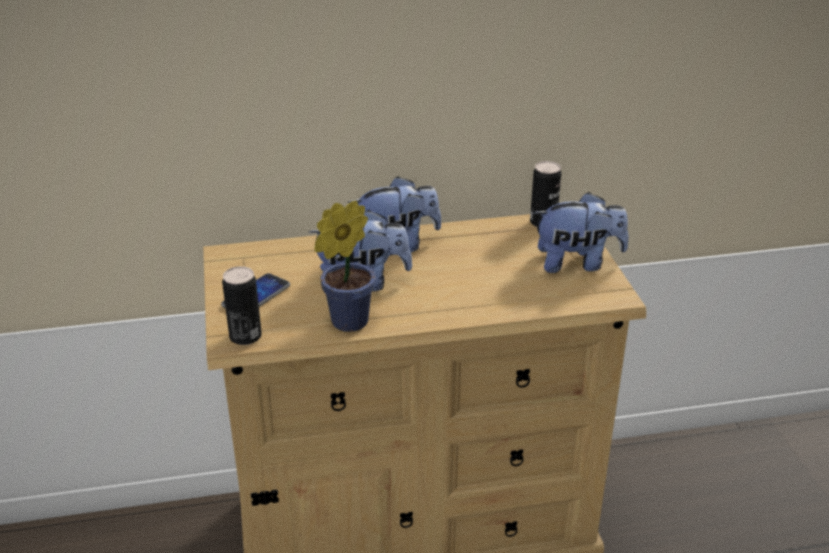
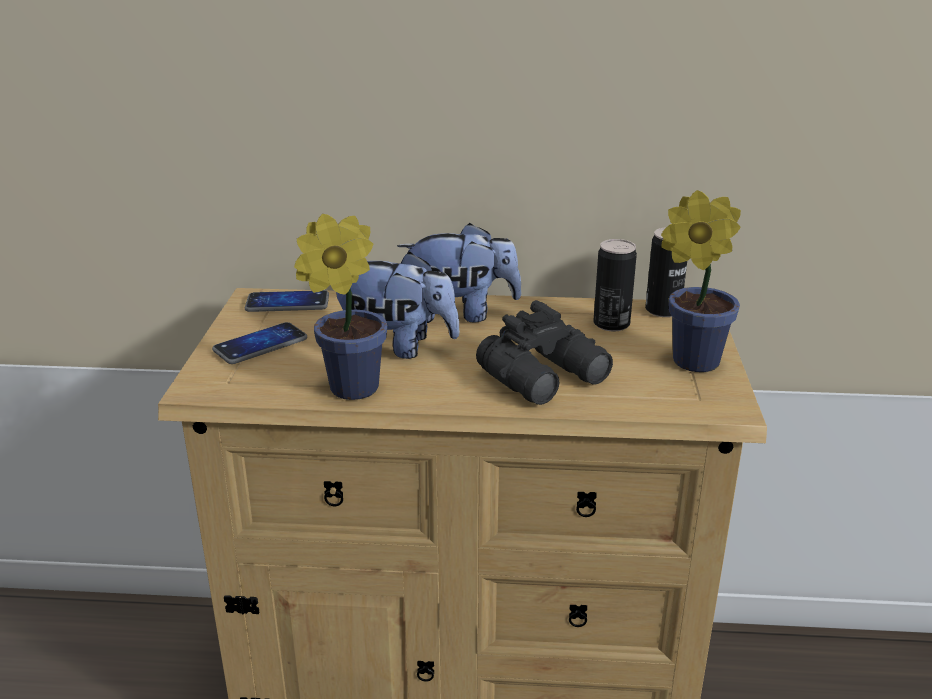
camera: 15 degrees right, 5 degrees down
(245, 336) = (218, 387): can -> can (611, 324)
(255, 255) = (287, 303): none -> phone
(484, 291) = (547, 377): none -> black binoculars
(577, 263) = (689, 361): plush toy -> potted plant

